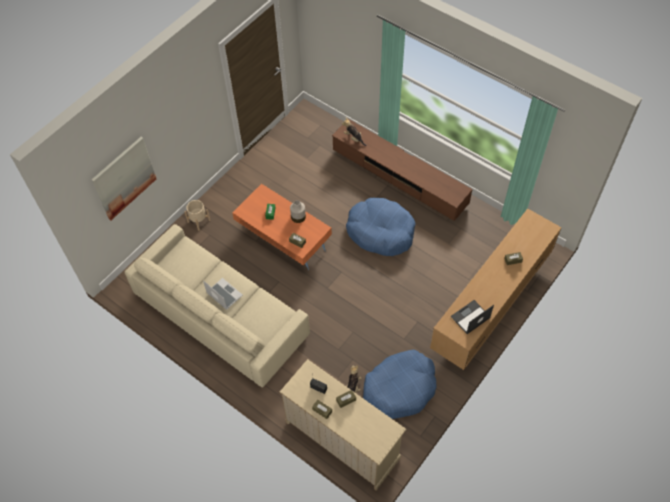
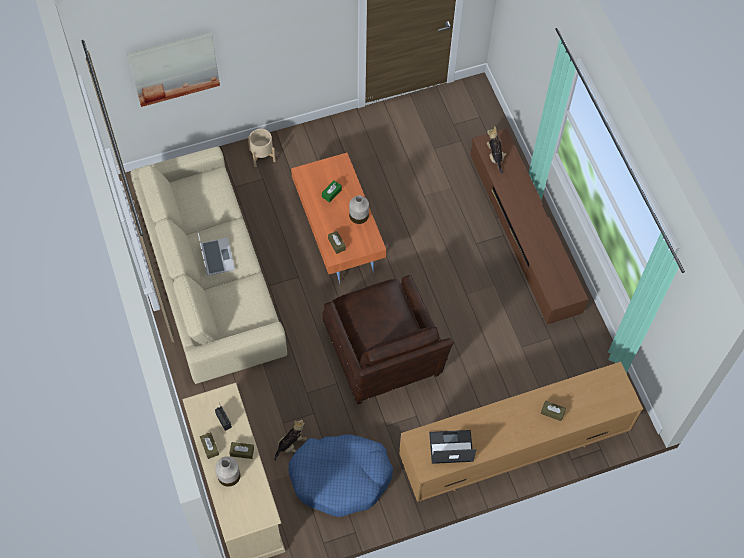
camera: 30 degrees right, 5 degrees up
(349, 420) = (229, 475): none -> beige vase
(369, 297) = (383, 355): none -> brown armchair
(380, 232) = (453, 286): blue dog bed -> none

